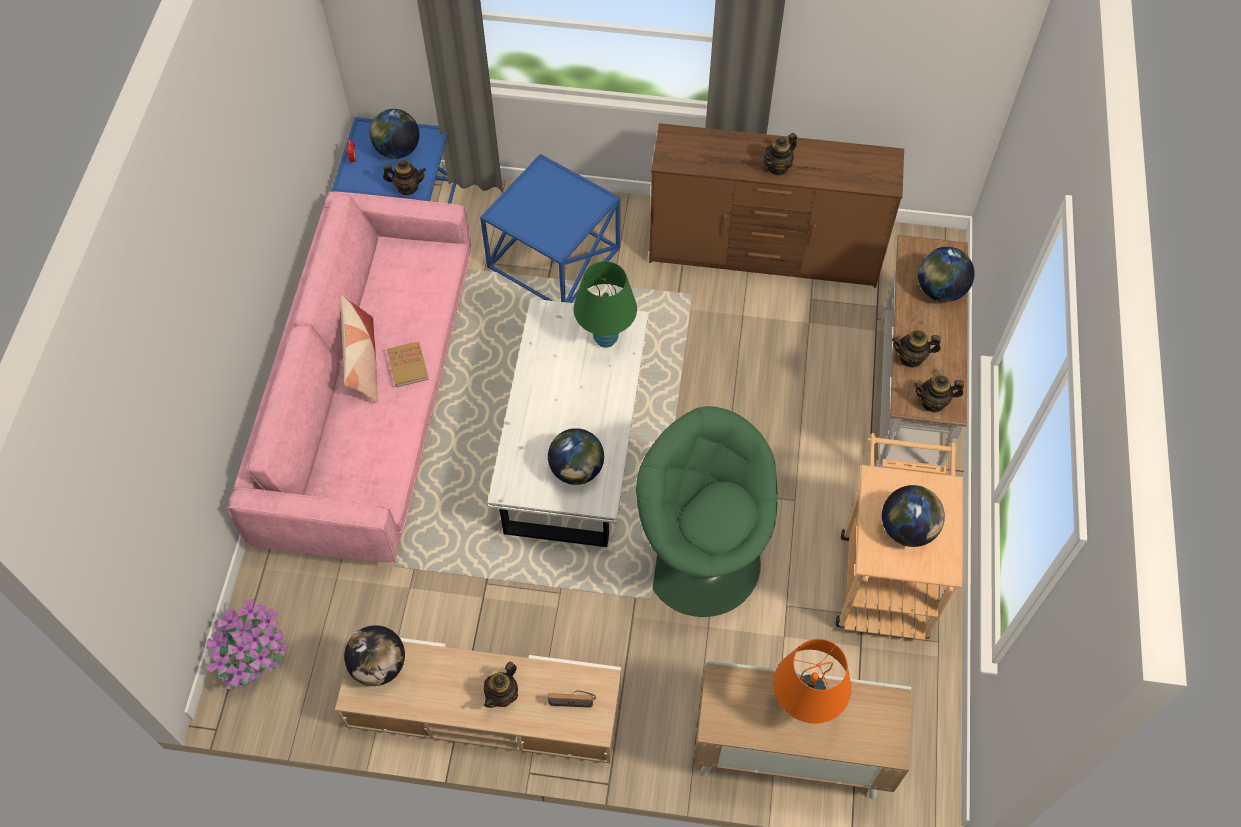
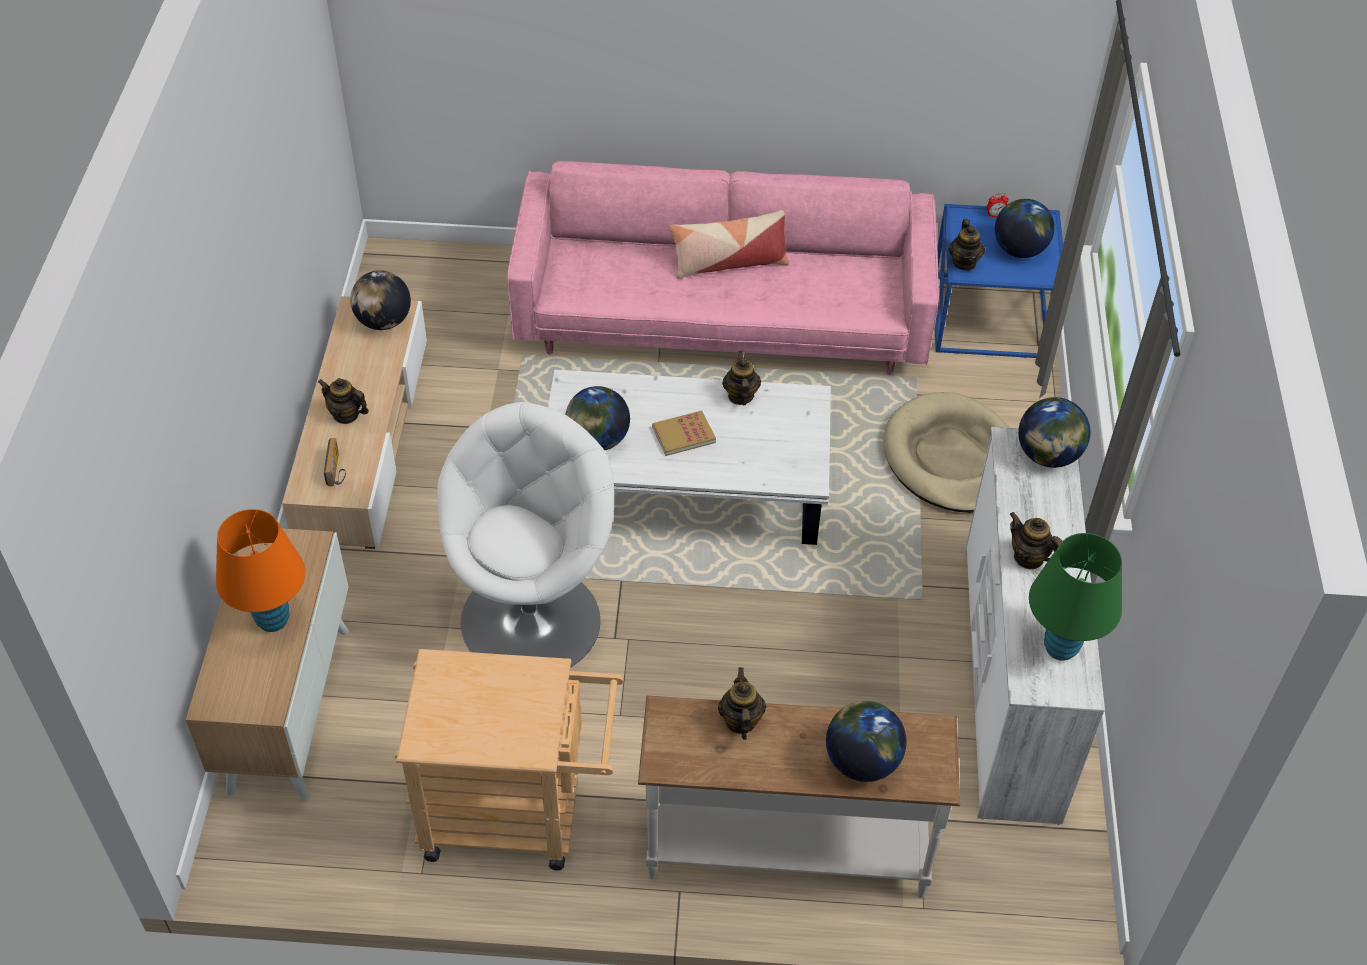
camera: 85 degrees right, 10 degrees down
(253, 654) = (428, 266): potted plant -> none
(407, 365) = (727, 297): book -> book (683, 435)
(555, 257) = (952, 458): blue side table -> beige dog bed
(606, 338) = (781, 457): green table lamp -> green table lamp (1060, 648)
(701, 561) = (533, 619): green armchair -> white armchair
(764, 254) = (1008, 681): brown dresser -> white dresser
(907, 529) = (477, 703): globe -> globe (1048, 455)
(933, 402) = (670, 743): teapot -> teapot (740, 396)

